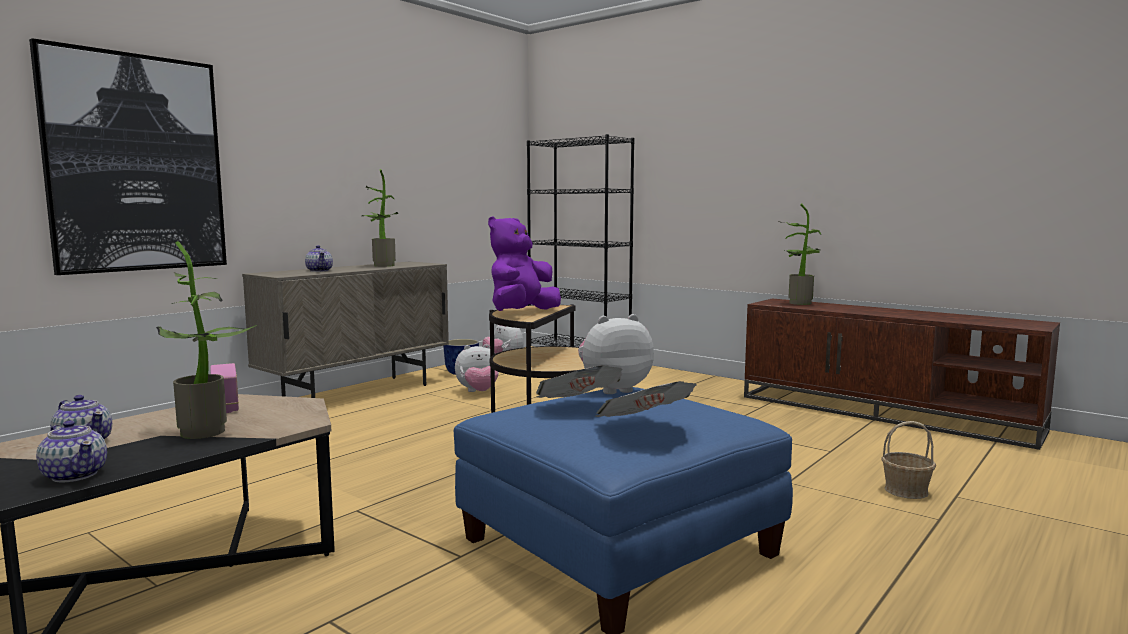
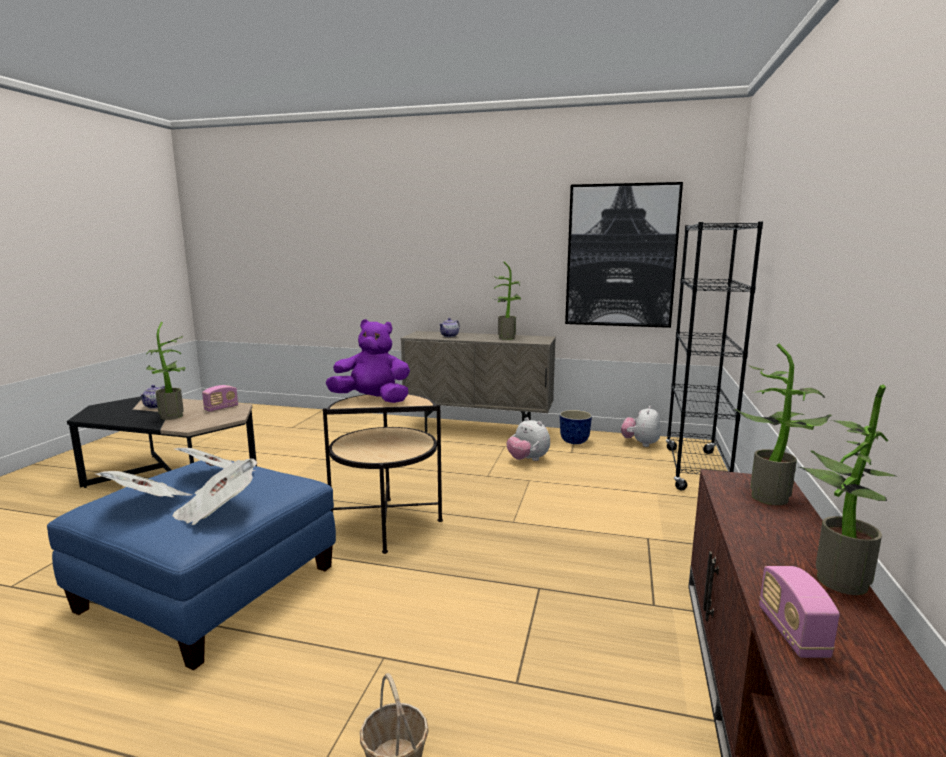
camera: 65 degrees right, 5 degrees up
(75, 475) = (107, 417): teapot -> none
(136, 163) = (363, 260): picture -> picture (621, 256)
(613, 389) = (290, 480): plush toy -> none
(687, 407) = (217, 510): none -> newspaper
(897, 310) = (833, 578): none -> potted plant
(946, 319) = (792, 633): none -> radio

